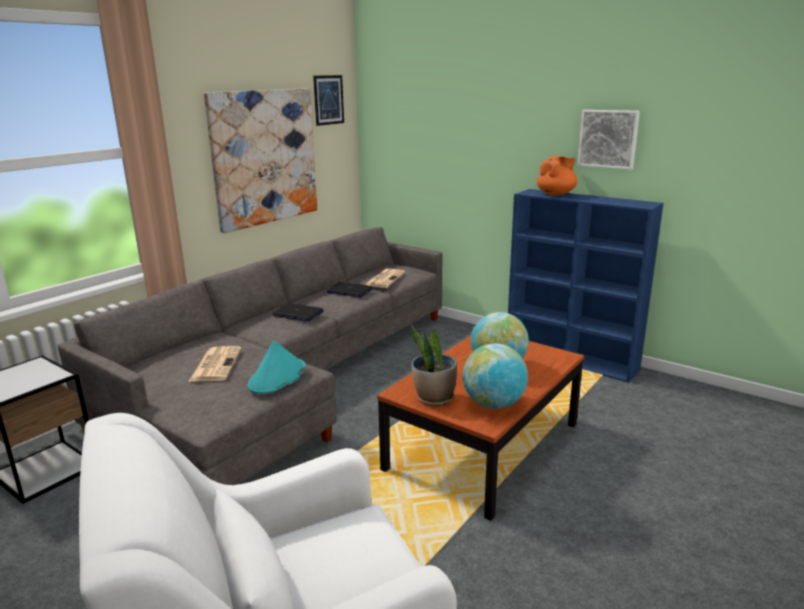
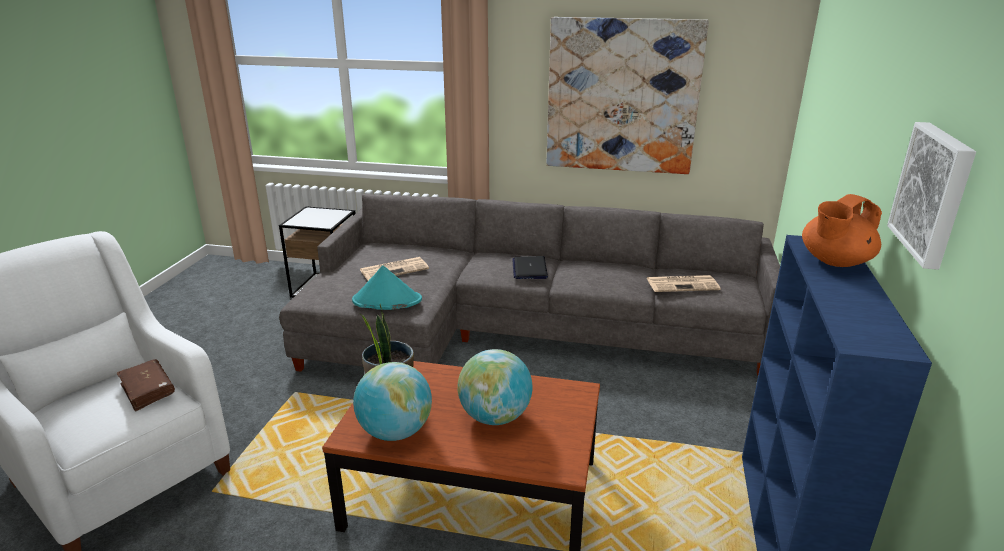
camera: 65 degrees right, 5 degrees up
(328, 100) = (749, 37): picture -> none
(337, 530) = (148, 390): none -> brown book
(349, 291) = (618, 275): laptop -> none
(556, 194) = (834, 262): orange teapot -> orange teapot turned 120 degrees clockwise

